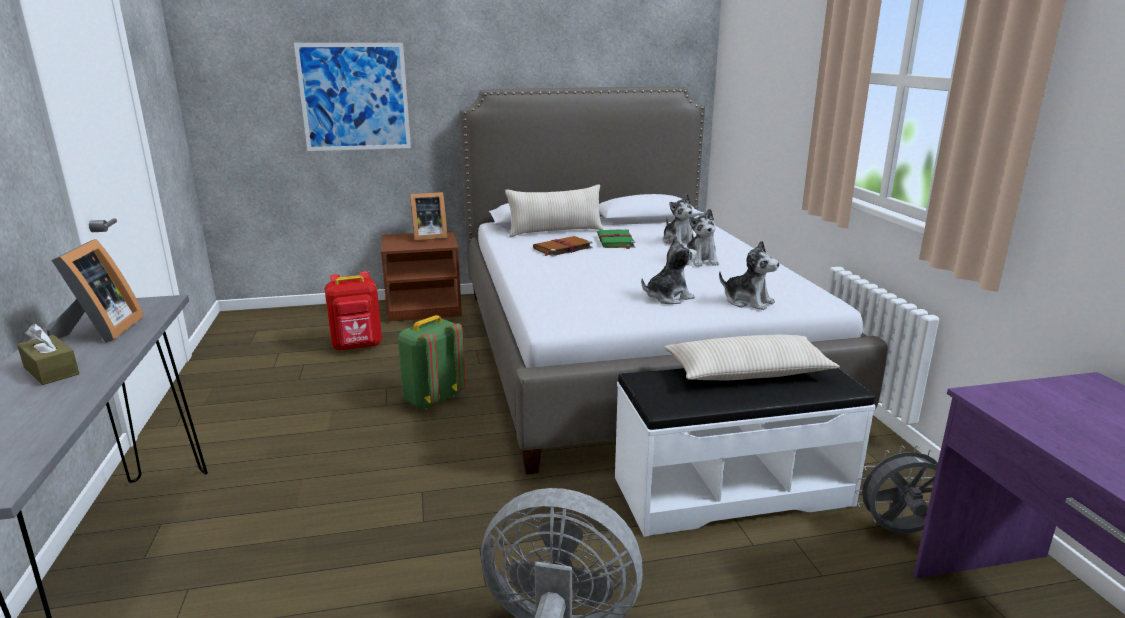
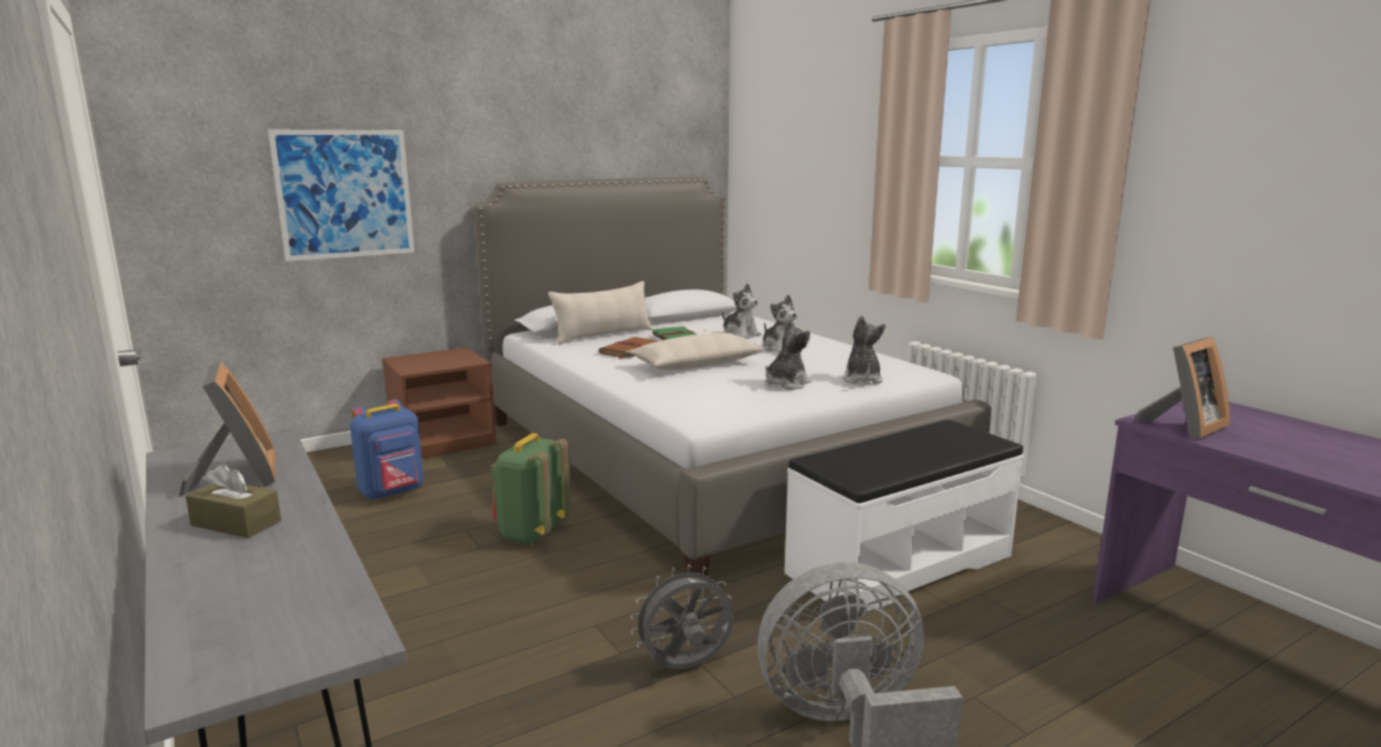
camera: 20 degrees left, 5 degrees down
(357, 346) = (392, 492): red backpack -> blue backpack
(428, 237) = (443, 355): picture frame -> picture frame (1184, 427)
(747, 302) = (862, 380): plush toy -> plush toy turned 105 degrees counterclockwise
(748, 373) = (905, 442): beige pillow -> beige pillow (697, 365)
(899, 532) = (1058, 570): grey fan -> grey fan (686, 667)

